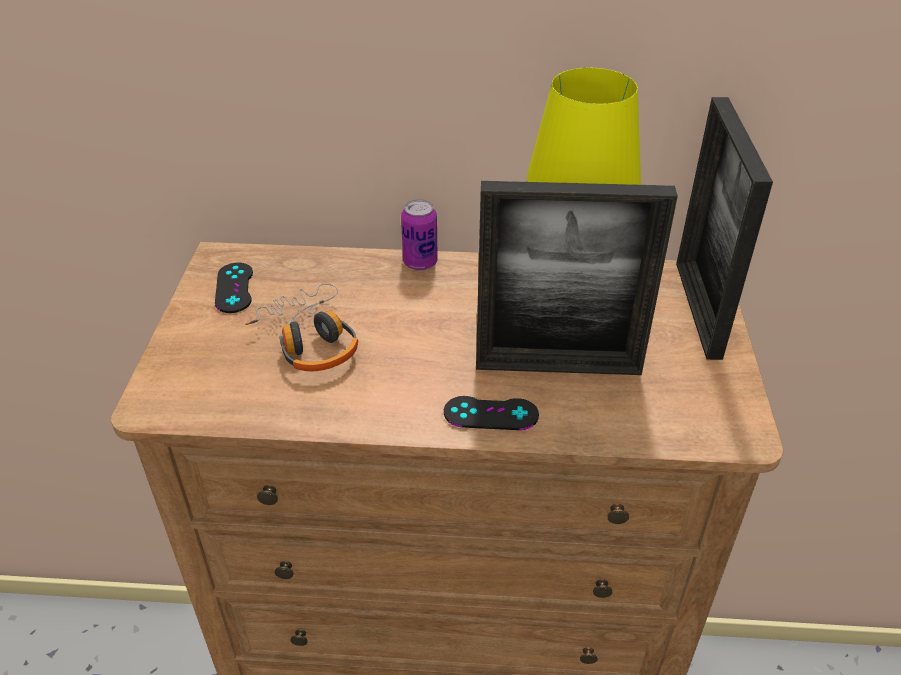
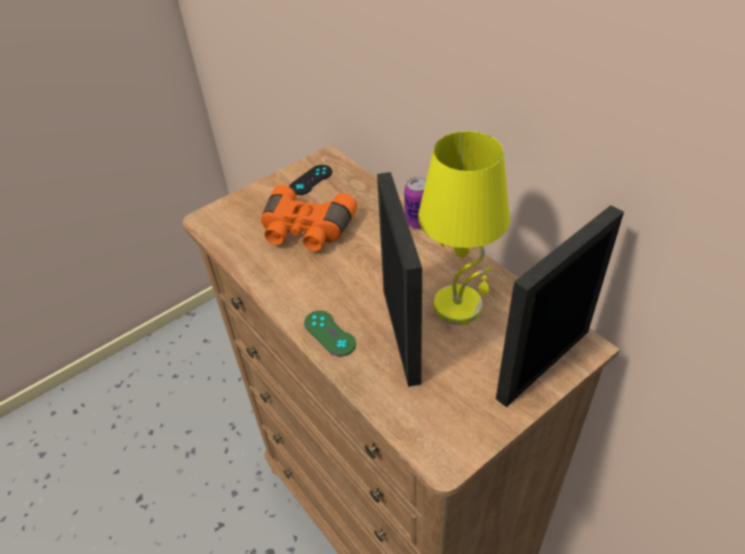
camera: 50 degrees right, 5 degrees up
(310, 340) = (305, 231): headphones -> orange binoculars
(491, 414) = (329, 333): black game controller -> green game controller
(558, 366) = (401, 335): picture frame -> picture frame turned 150 degrees counterclockwise

